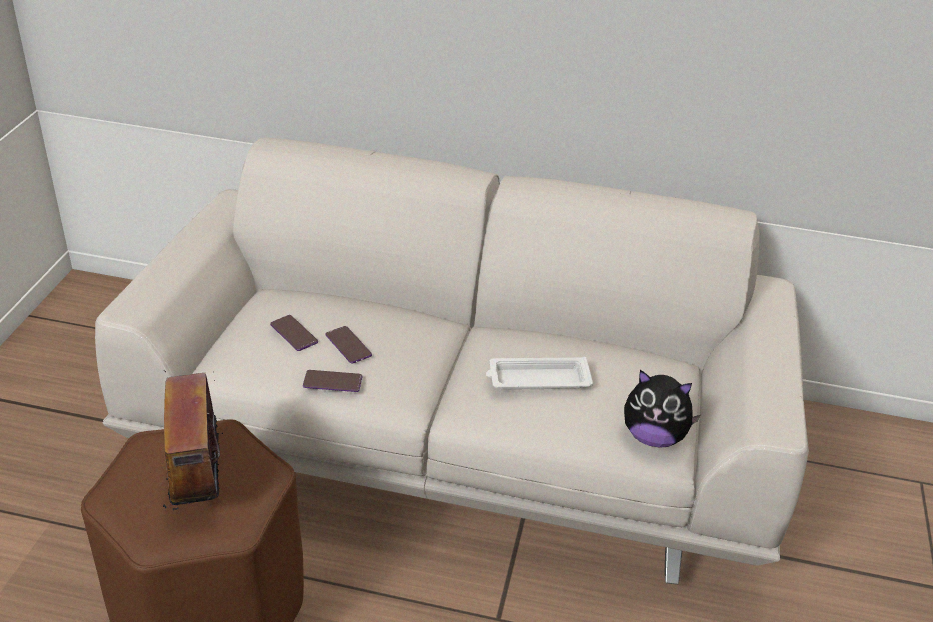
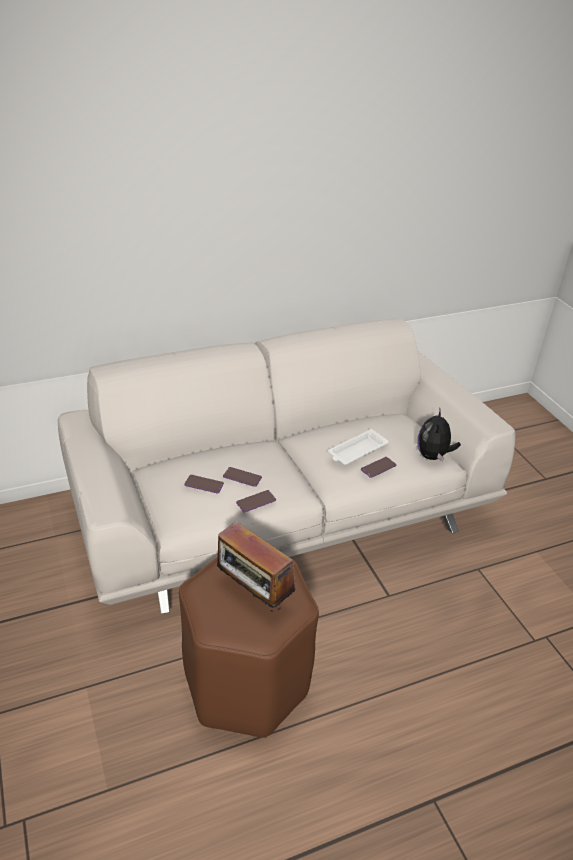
camera: 35 degrees left, 0 degrees up
(543, 414) = (378, 468): none -> phone
(654, 437) = (433, 456): plush toy -> plush toy turned 120 degrees clockwise

